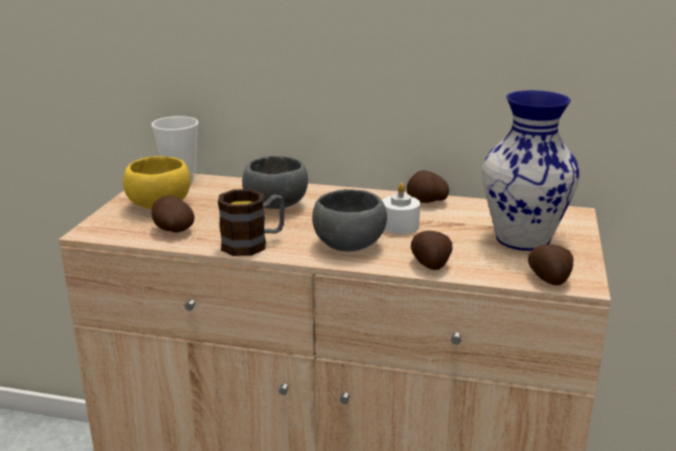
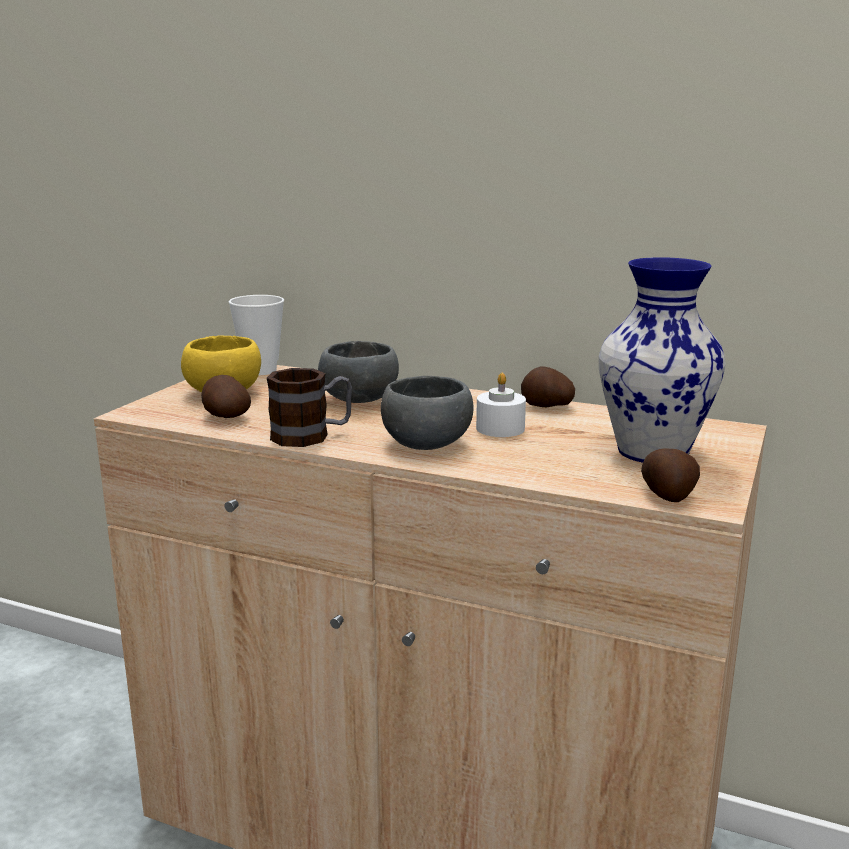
camera: 10 degrees right, 5 degrees down
(431, 265) = (519, 470): potato -> none

